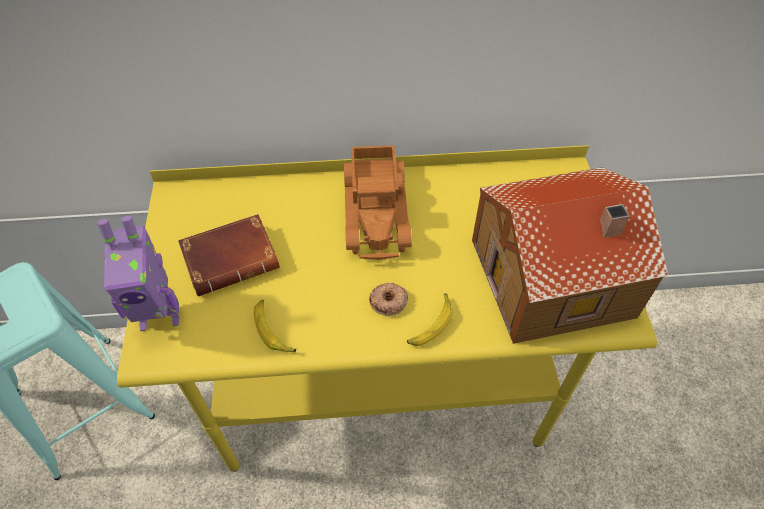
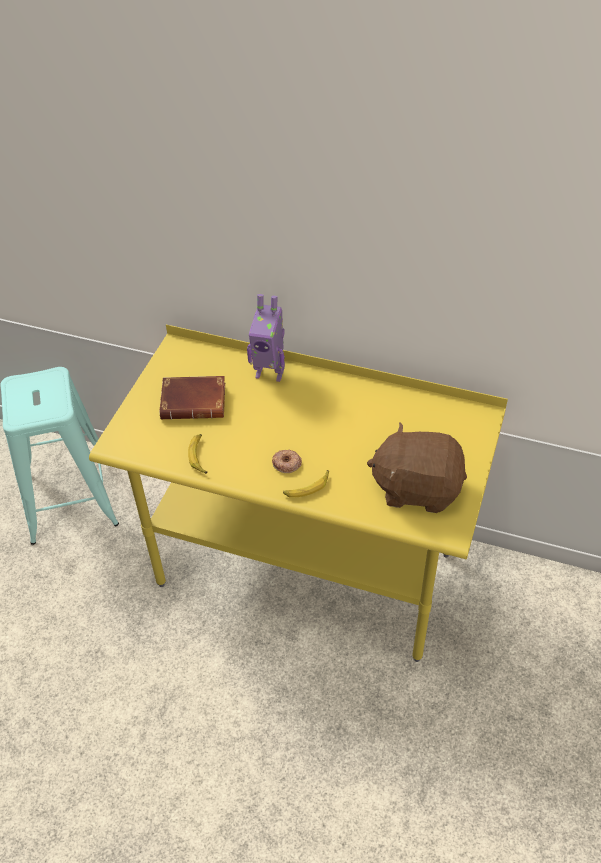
camera: 25 degrees right, 5 degrees down
(160, 315) = (131, 424): toy robot -> toy robot (270, 373)
(378, 211) = (314, 400): toy truck -> none
(554, 279) = (417, 487): toy house -> brown plush toy

